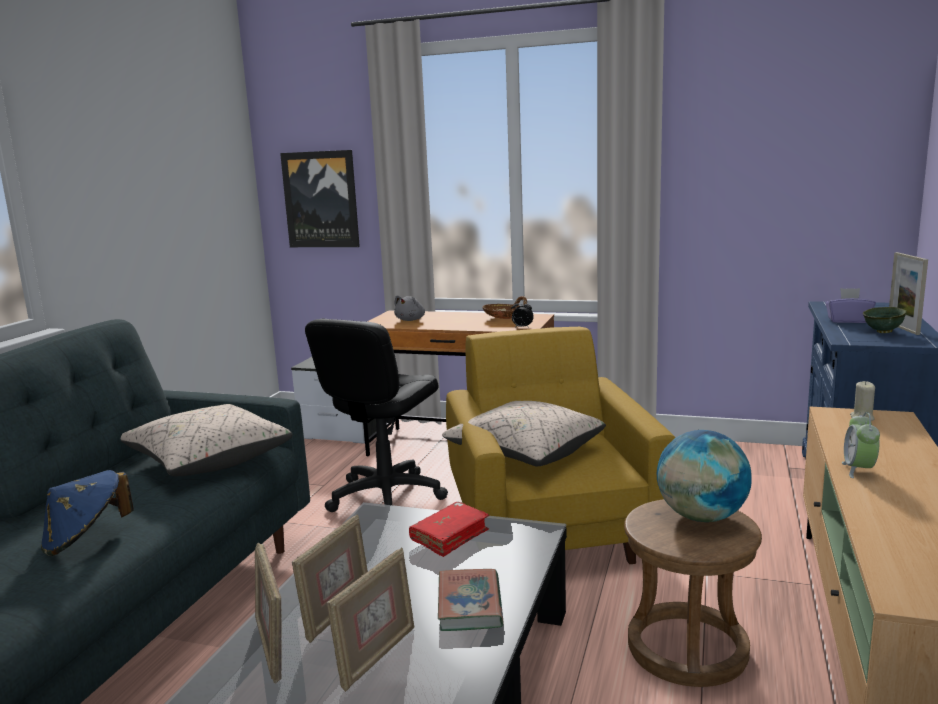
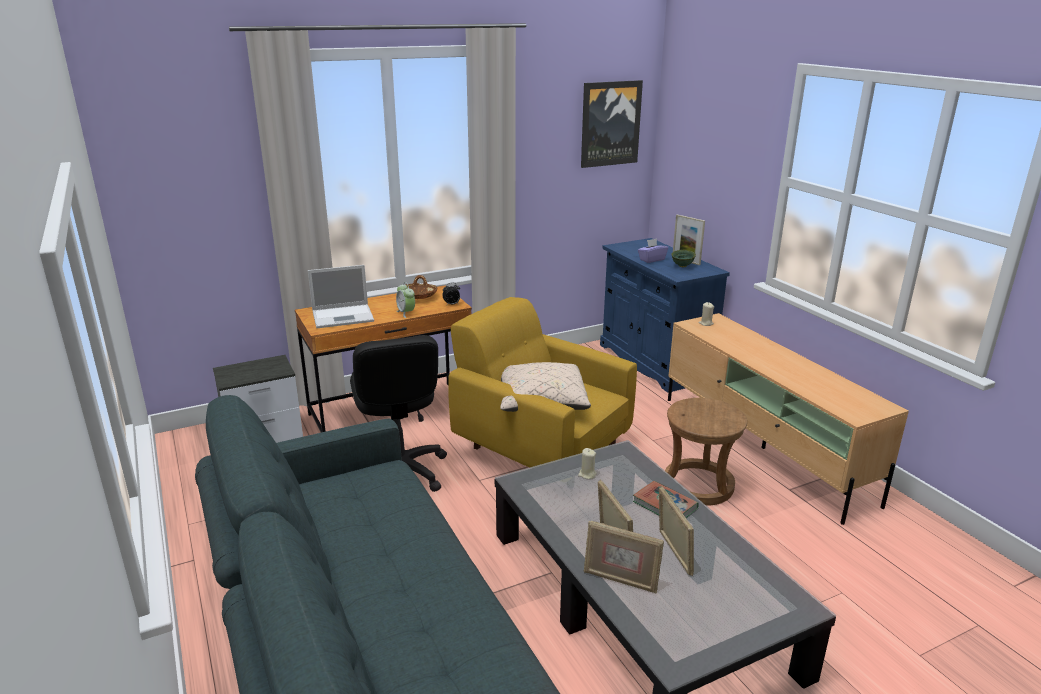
camera: 45 degrees left, 10 degrees up
(86, 539) = (430, 584): blue hat -> none
(208, 460) = (374, 493): beige pillow -> none
(321, 199) = (190, 209): picture -> picture (610, 123)
(411, 320) = (344, 316): grey plush toy -> laptop
(449, 536) = (587, 474): red book -> beige candle
(701, 517) = (703, 408): globe -> none
(858, 470) = (752, 358): alarm clock -> alarm clock (406, 313)

